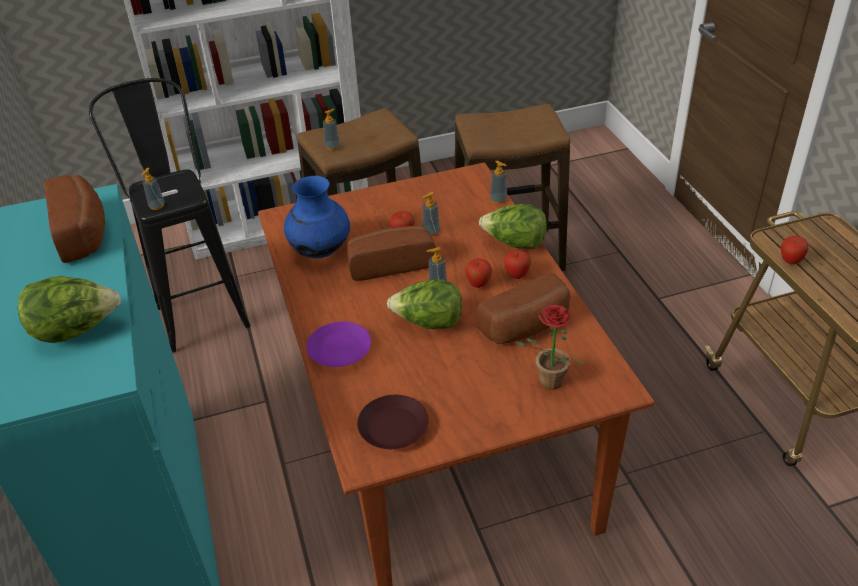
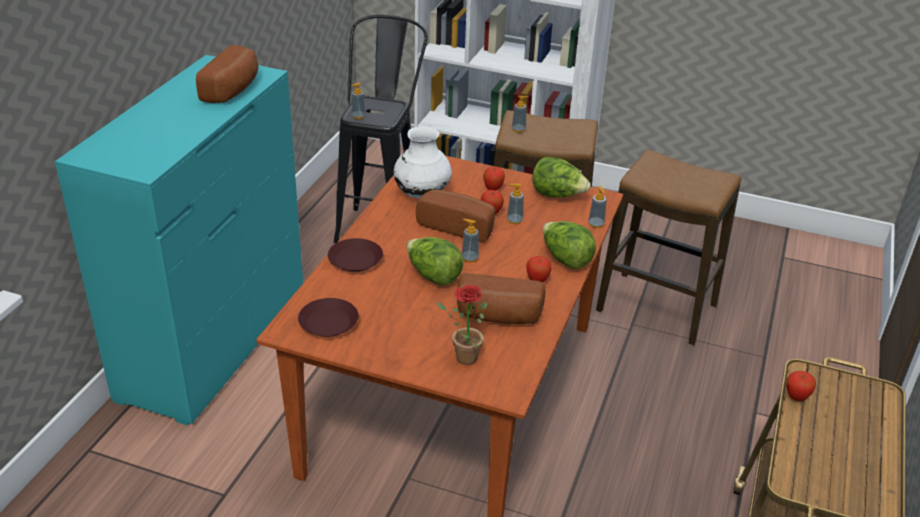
camera: 35 degrees right, 5 degrees down
(76, 330) = (161, 139): lettuce -> lettuce (557, 195)
(320, 250) = (422, 194): blue vase -> white vase
(339, 350) = (355, 260): purple plate -> brown plate
(478, 284) = (501, 271): apple -> apple (493, 189)

